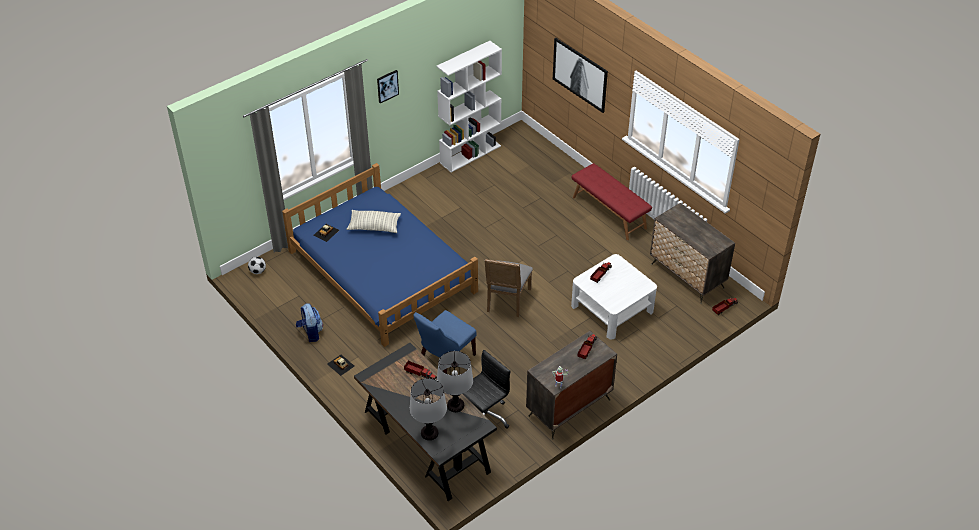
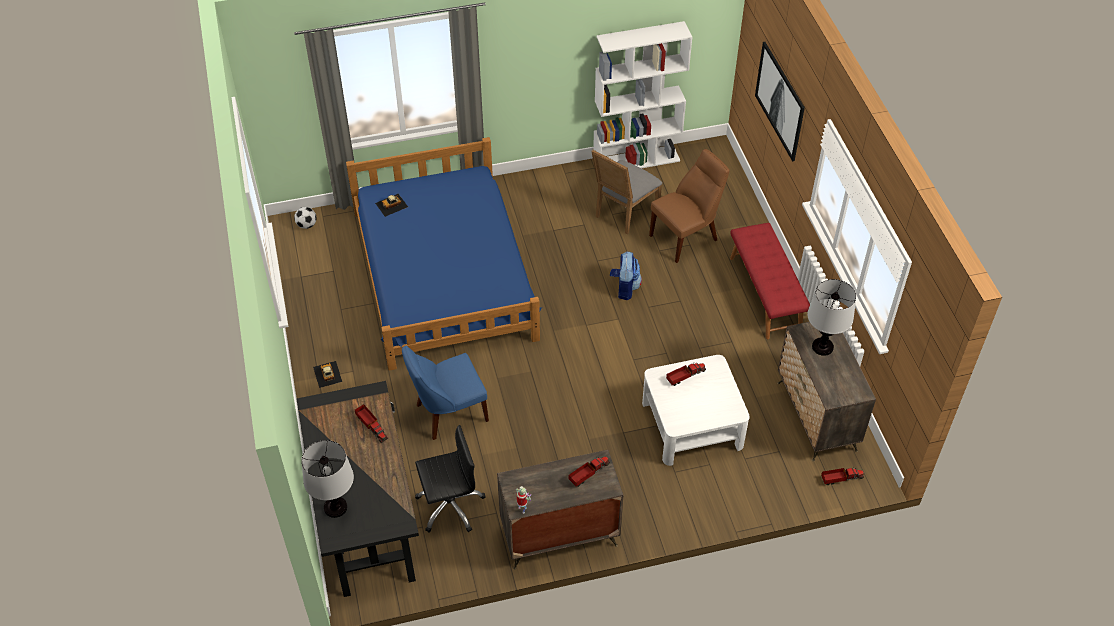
camera: 25 degrees right, 5 degrees up
(310, 333) = (318, 321): backpack -> backpack (624, 288)
(374, 226) = (450, 216): pillow -> none
(387, 86) = (519, 44): picture -> none
(456, 405) = (388, 484): table lamp -> table lamp (822, 347)
(506, 302) = (566, 366): grey chair -> grey chair (623, 213)
(535, 193) = (686, 237): none -> brown chair

